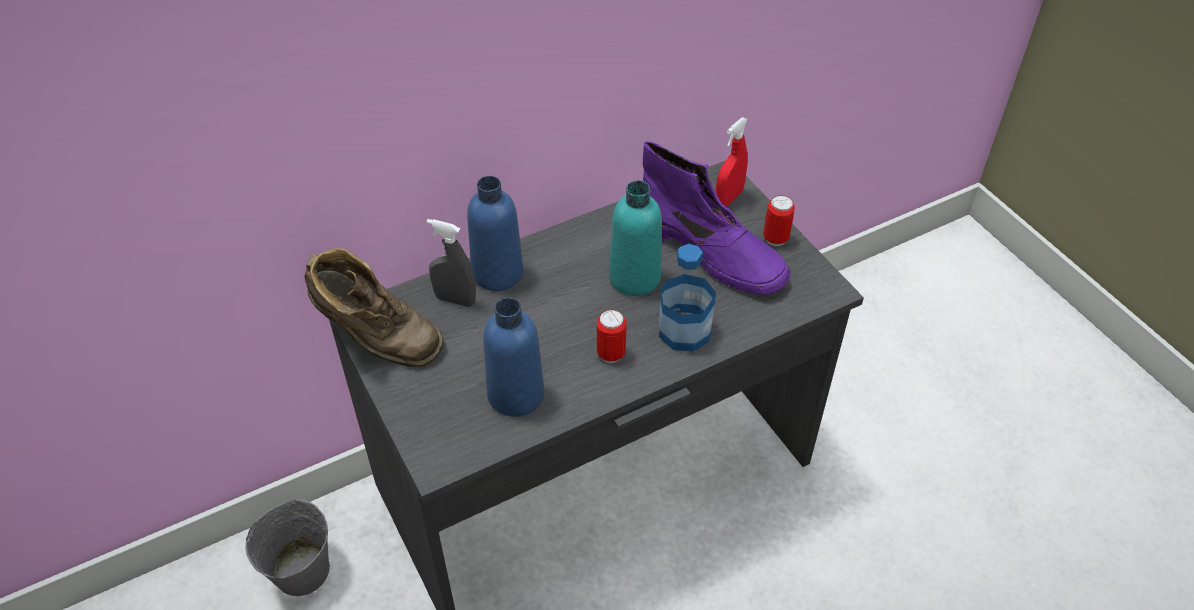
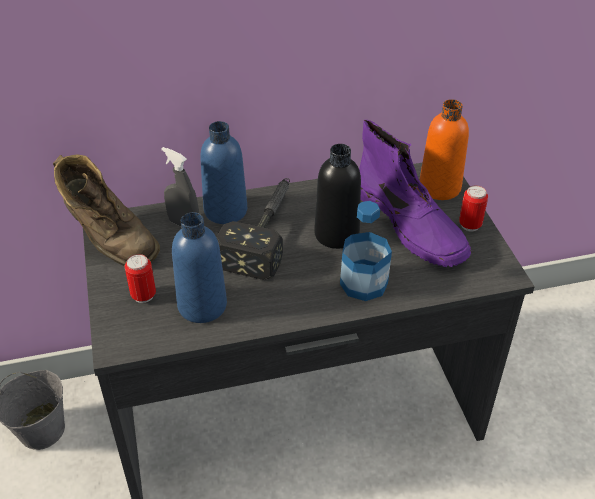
camera: 15 degrees right, 5 degrees down
(554, 290) = (266, 231): none -> hammer
(611, 354) = (294, 289): can -> can (143, 295)
(634, 278) = (336, 234): turquoise bottle -> black bottle
(728, 198) = (439, 187): red spray bottle -> orange bottle

